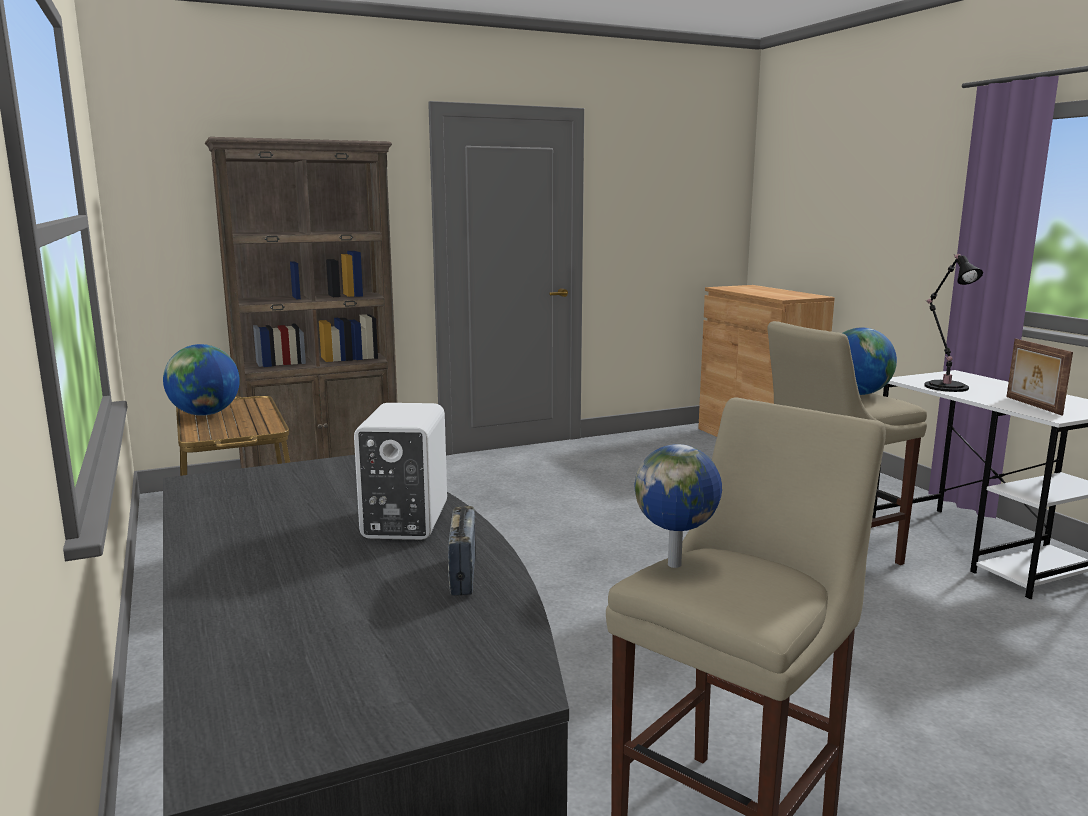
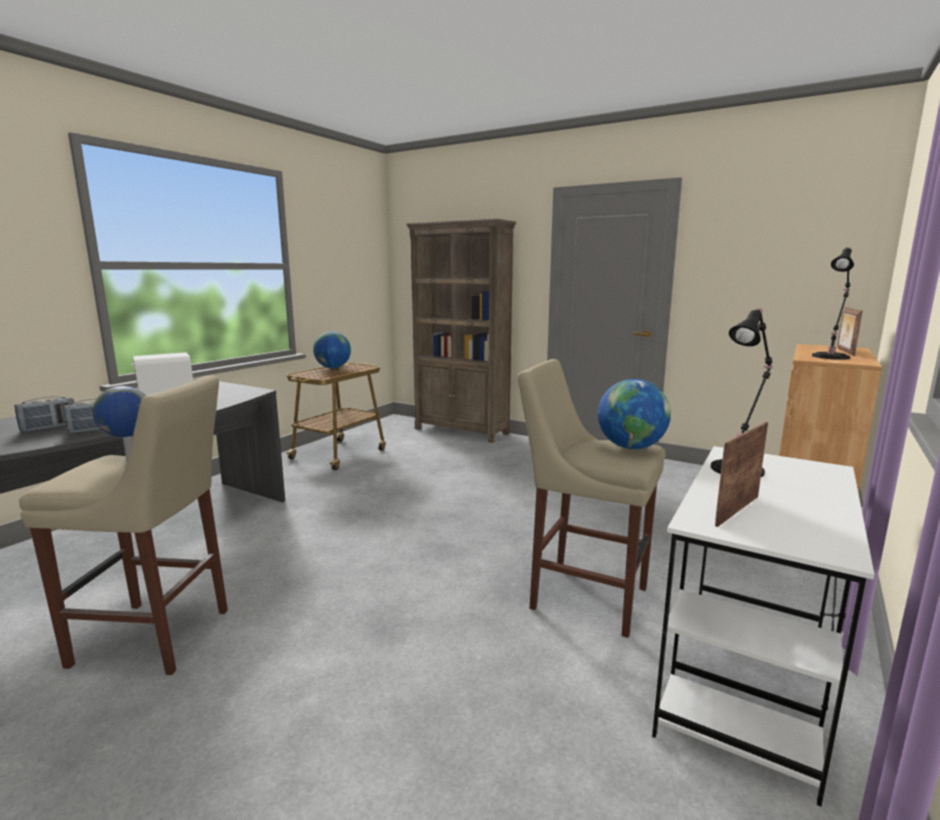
camera: 55 degrees right, 0 degrees up
(374, 614) = (49, 427): none -> radio
(763, 289) = (844, 352): none -> picture frame
(781, 294) = (831, 356): none -> black table lamp

